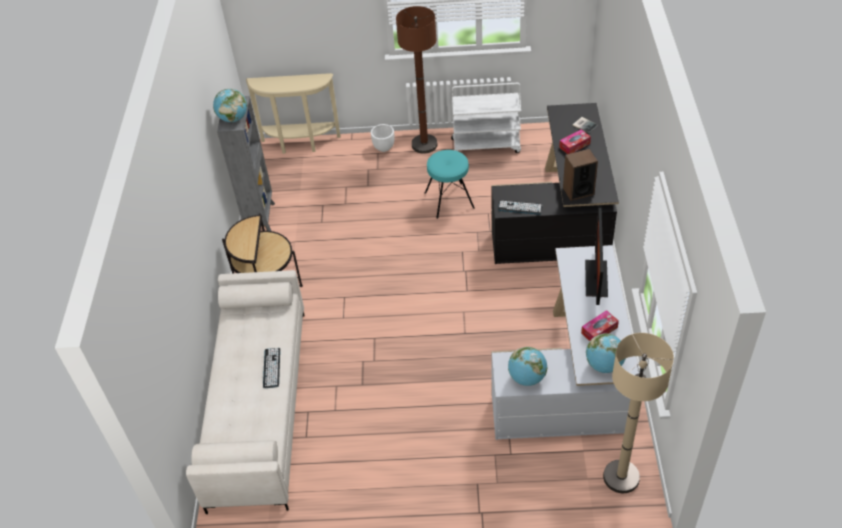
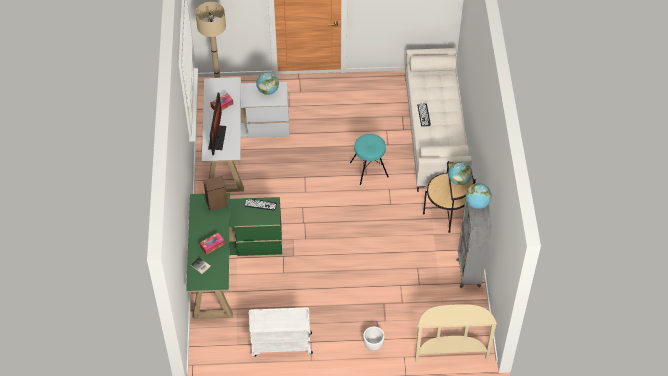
camera: 175 degrees right, 5 degrees up
(424, 144) = (336, 347): brown floor lamp -> none
(449, 200) = (314, 286): turquoise stool -> turquoise stool (369, 169)
(561, 219) = (226, 265): black desk -> green desk
(604, 365) = (223, 86): globe -> globe (459, 180)

